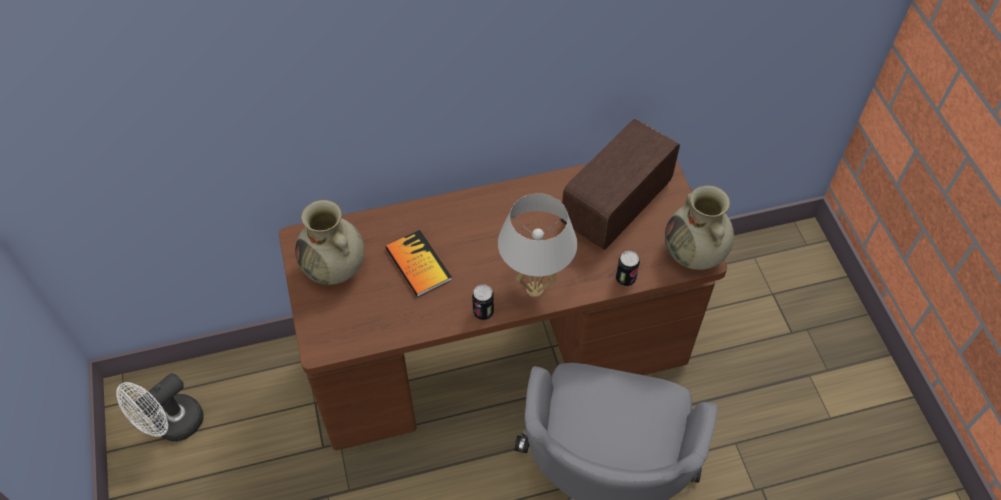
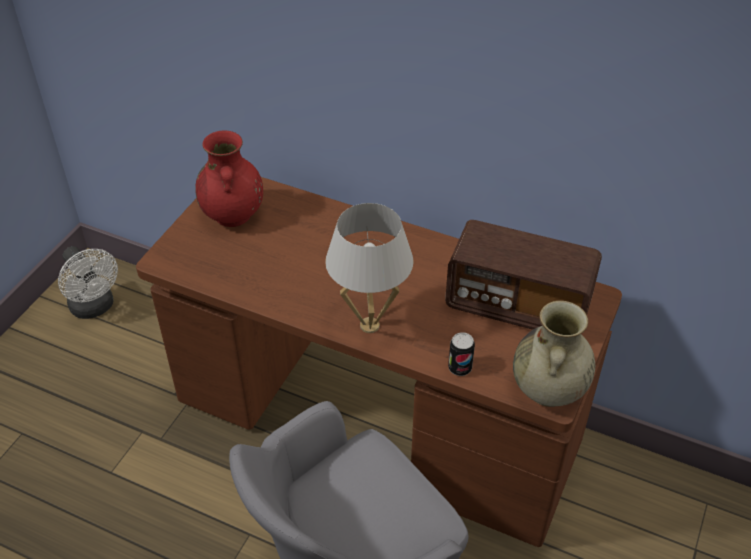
camera: 40 degrees right, 10 degrees down
(172, 426) = (95, 307): white fan -> white fan turned 120 degrees counterclockwise
(335, 269) = (233, 215): beige vase -> red vase
(418, 264) = (297, 249): book -> none
(483, 312) = (308, 315): can -> none
(616, 204) = (517, 306): radio -> radio turned 150 degrees counterclockwise

